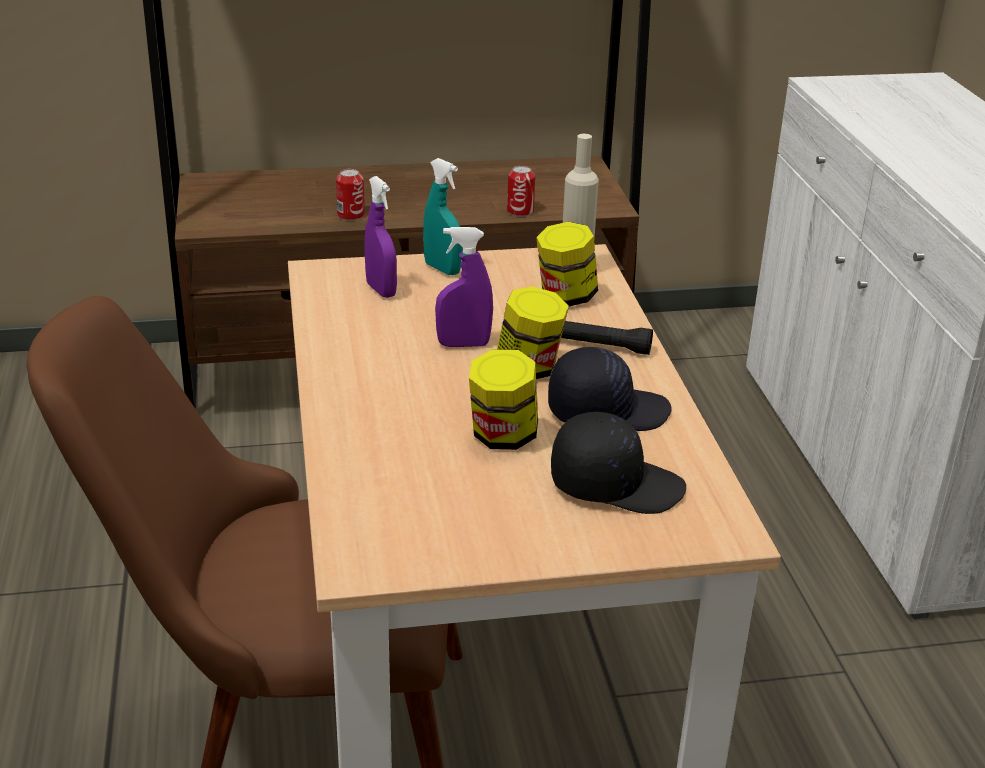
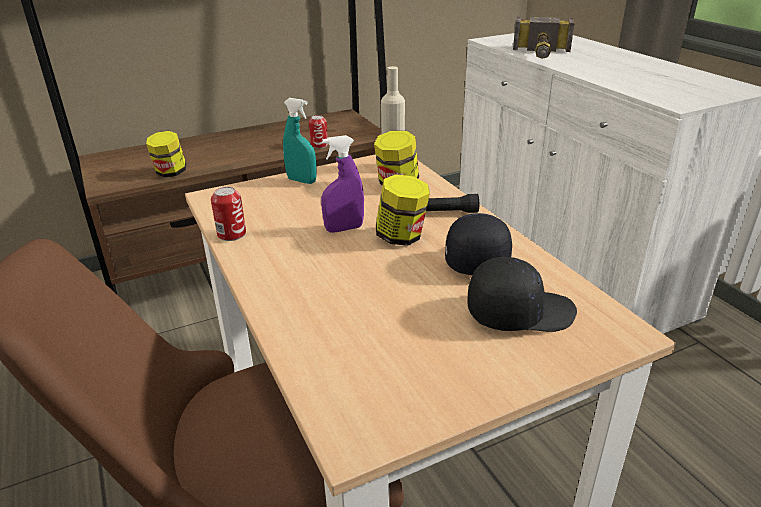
camera: 15 degrees left, 0 degrees up
(351, 215) = (209, 163): can -> can (231, 234)
(381, 290) = (264, 202): purple spray bottle -> none
(503, 437) = (412, 292): jar -> jar (170, 173)
(606, 411) = (475, 257): black cap -> black cap turned 60 degrees counterclockwise
(878, 128) = (541, 56): none -> hammer

